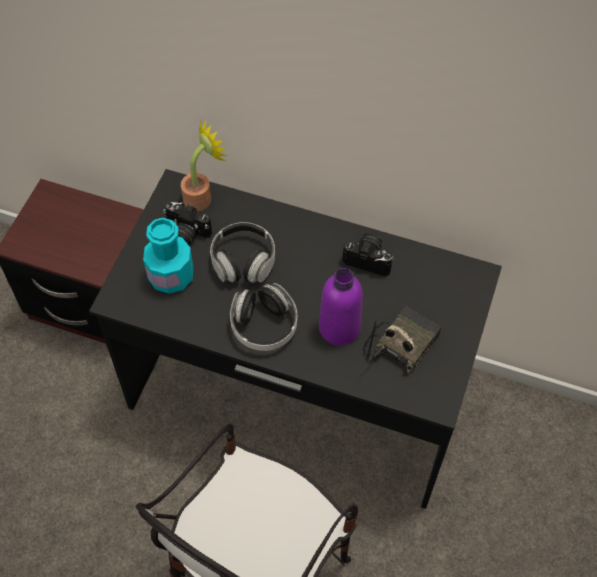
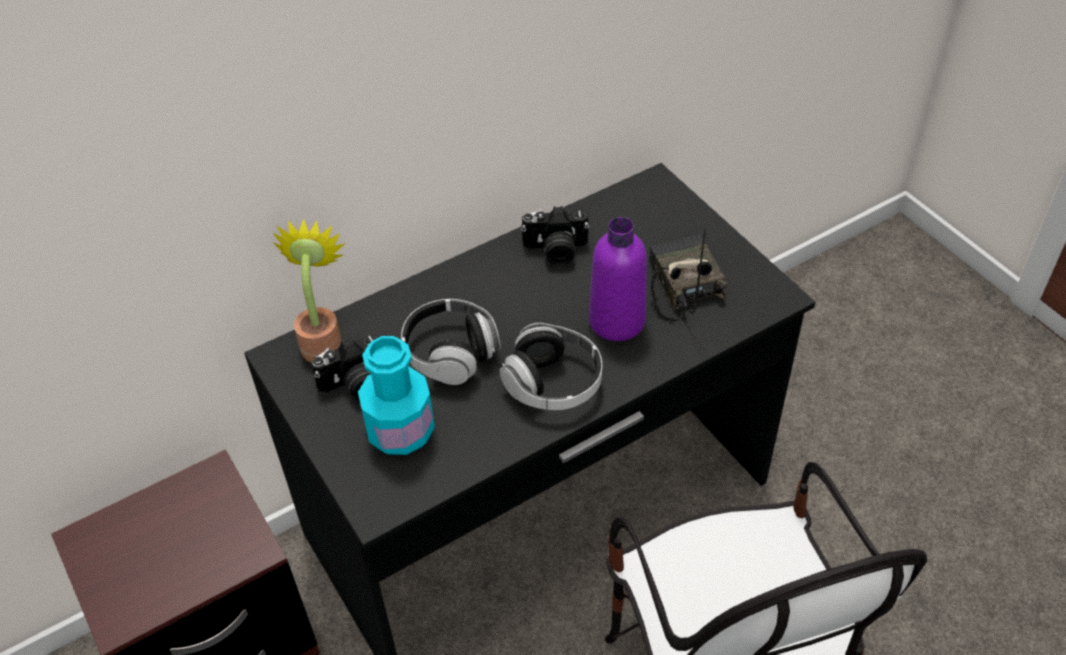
camera: 50 degrees left, 10 degrees down
(368, 259) = (555, 250): camera -> camera turned 150 degrees counterclockwise

